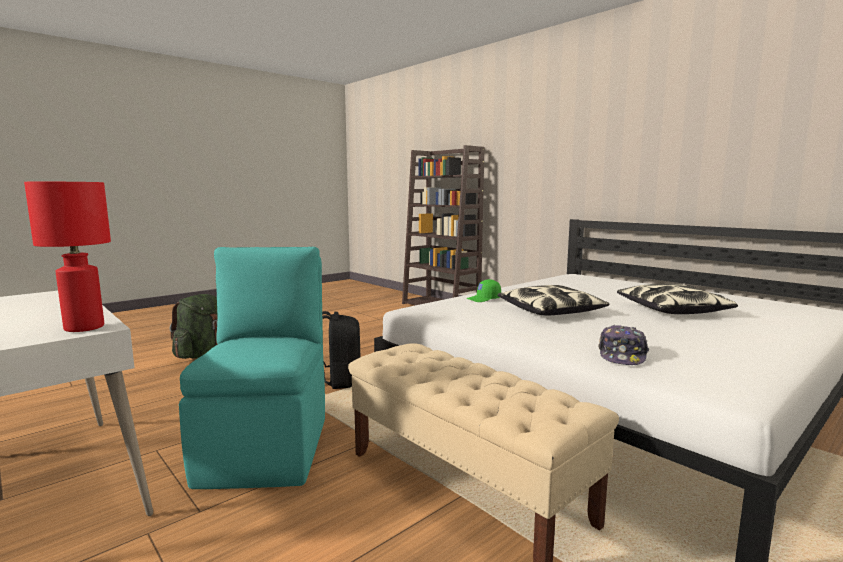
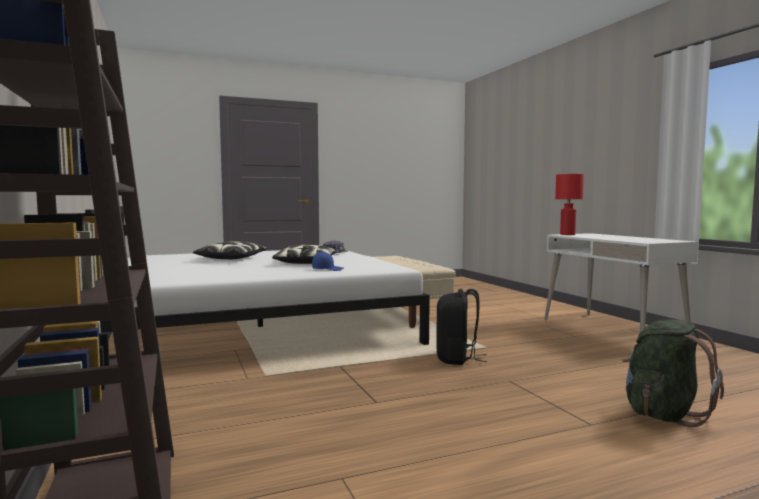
camera: 160 degrees left, 5 degrees down
(267, 447) = (504, 331): turquoise chair -> none
(484, 299) = (328, 269): green cap -> blue cap

